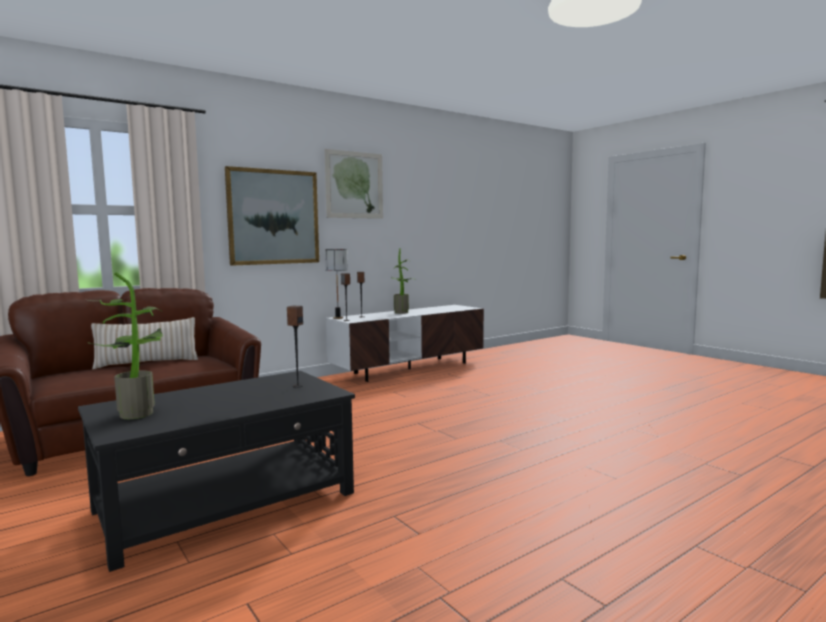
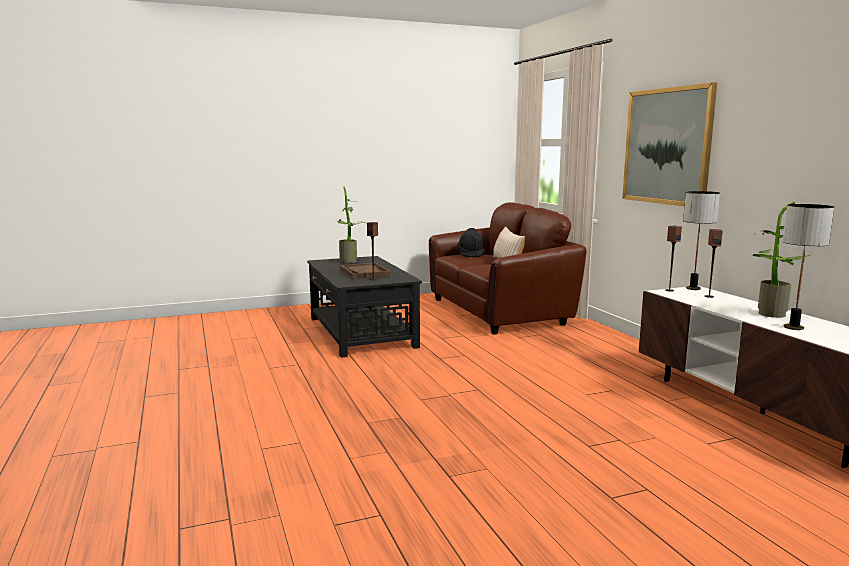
camera: 105 degrees right, 5 degrees up
(72, 376) = (470, 255): none -> black hat
(249, 394) = (365, 272): none -> brown tray
(354, 185) = (771, 92): picture -> none
(427, 312) = (793, 327): none -> table lamp

